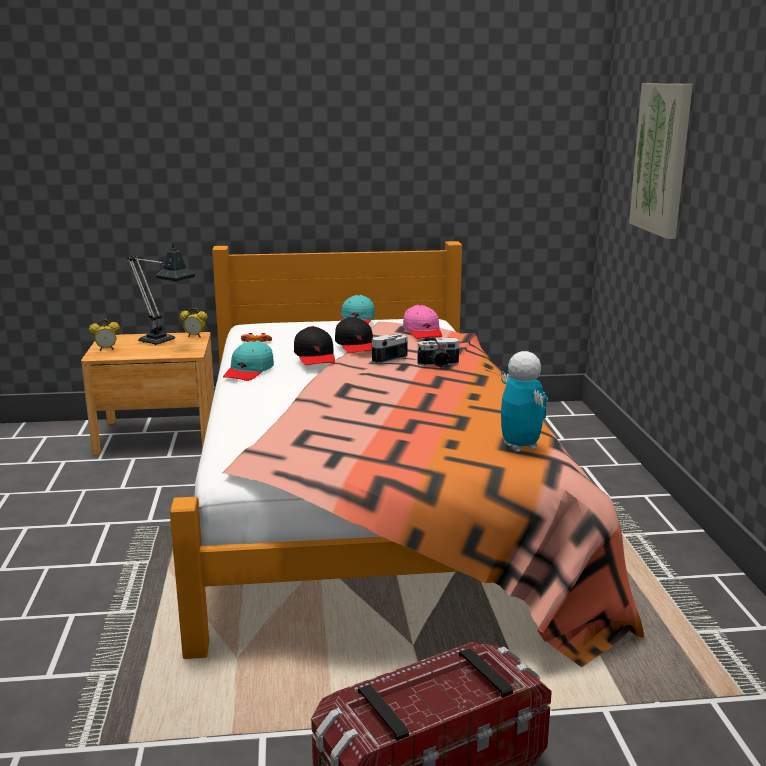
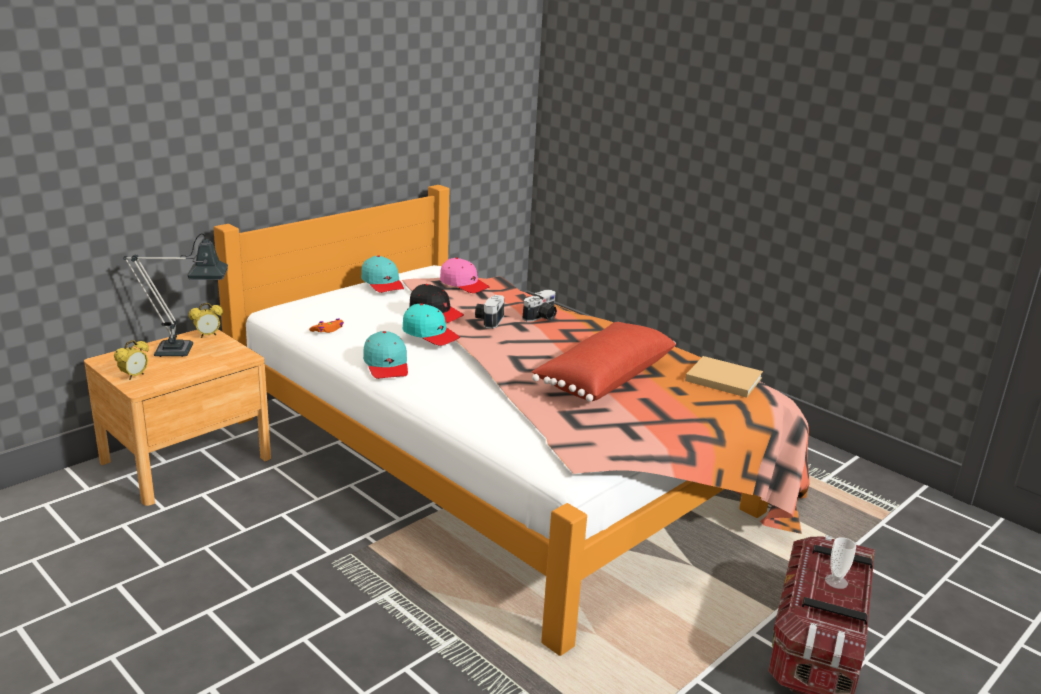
camera: 40 degrees left, 5 degrees up
(315, 356) = (430, 334): black cap -> turquoise cap
(399, 417) = (603, 378): none -> red pillow
(442, 691) = (836, 581): none -> cup
(520, 446) = (721, 379): toy robot -> beige book
(662, 159) = (649, 102): picture -> none

